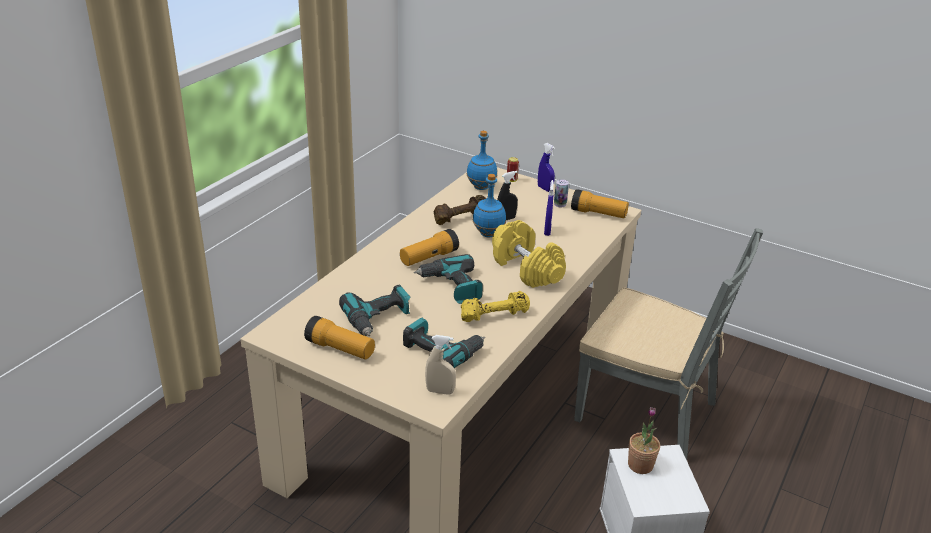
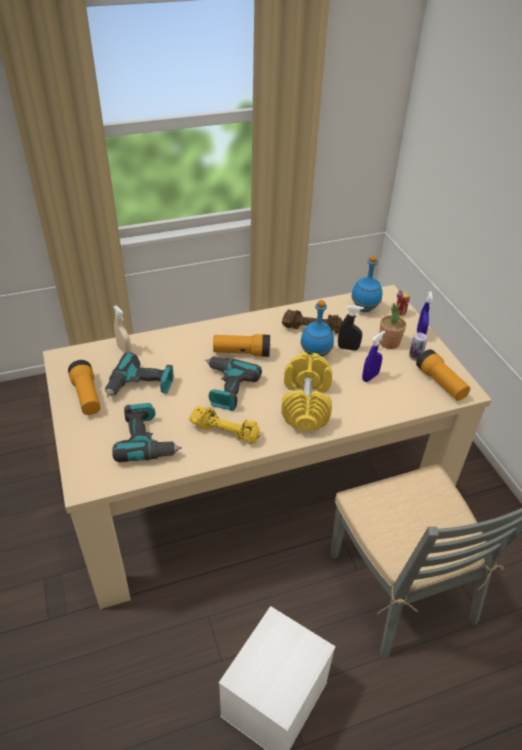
camera: 40 degrees right, 10 degrees up
(440, 391) = (103, 474): beige spray bottle -> beige spray bottle (124, 350)
(640, 465) = (278, 640): potted plant -> potted plant (389, 342)

